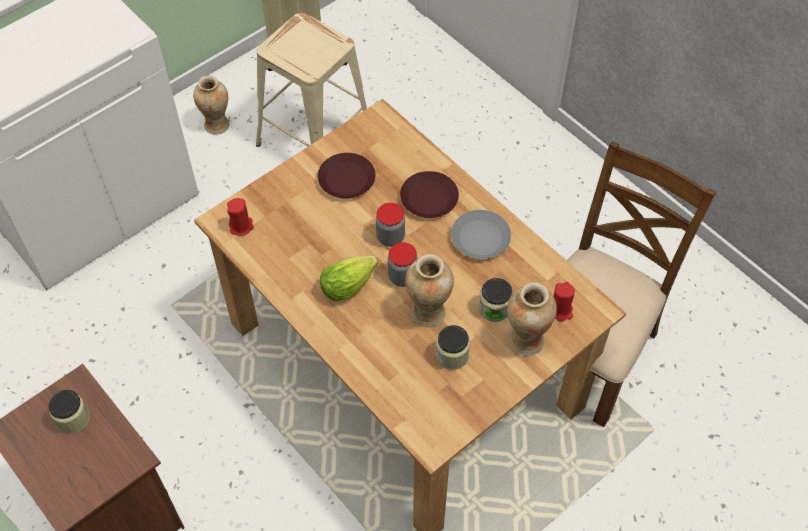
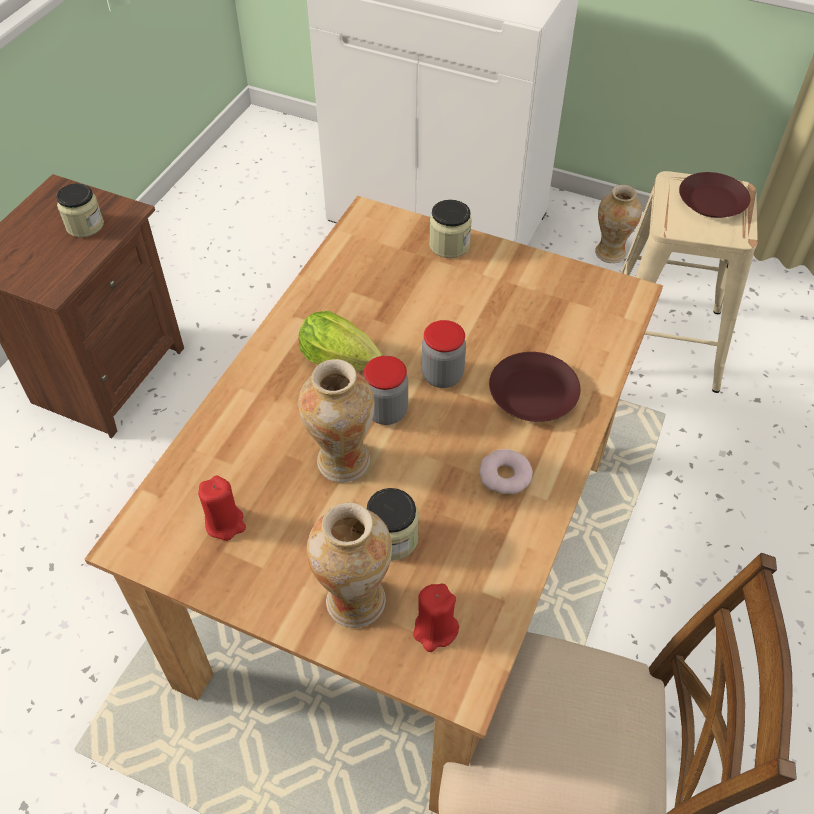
camera: 65 degrees right, 5 degrees down
(241, 226) = (371, 235): red candle -> red candle (225, 523)
(346, 179) = (504, 299): brown plate -> brown plate (712, 201)
(452, 355) = (285, 514): jar -> jar (449, 245)
(480, 238) = (505, 476): grey plate -> donut

